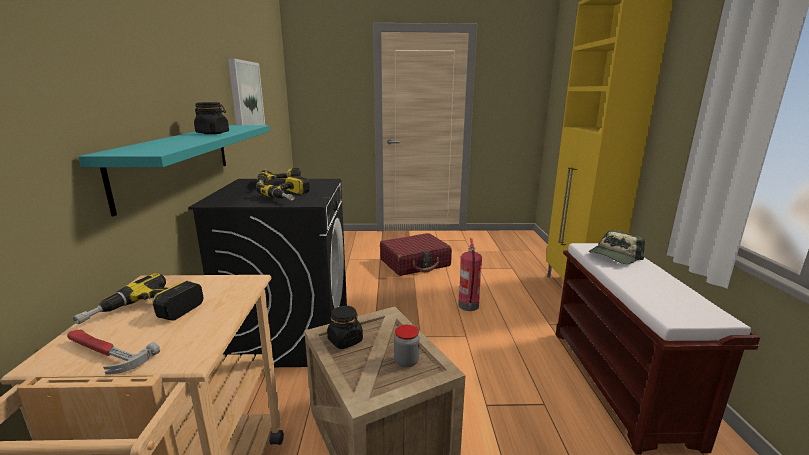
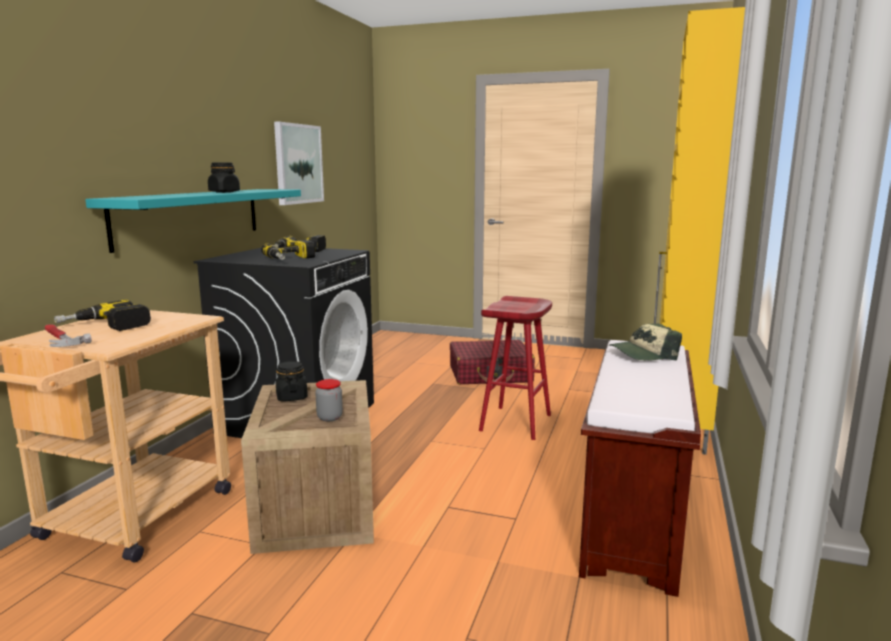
camera: 20 degrees right, 5 degrees down
(469, 306) = (516, 423): fire extinguisher -> red stool

